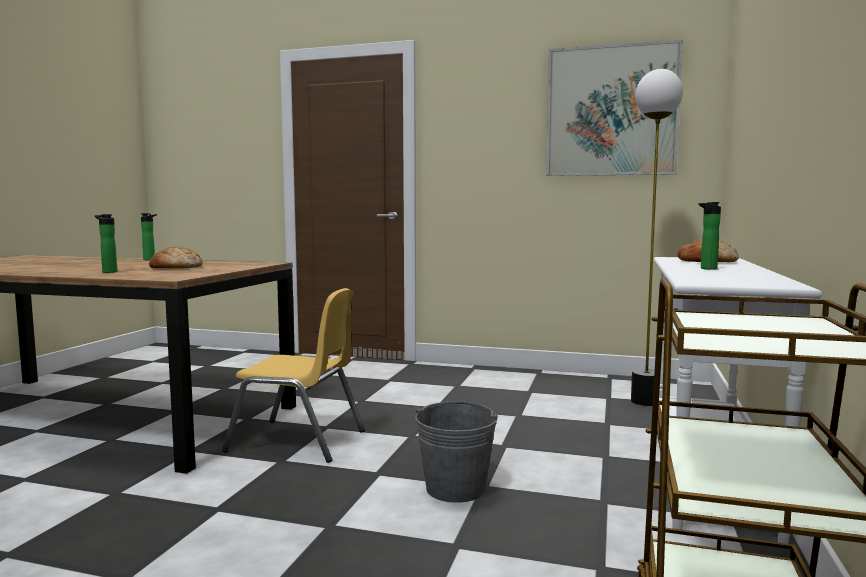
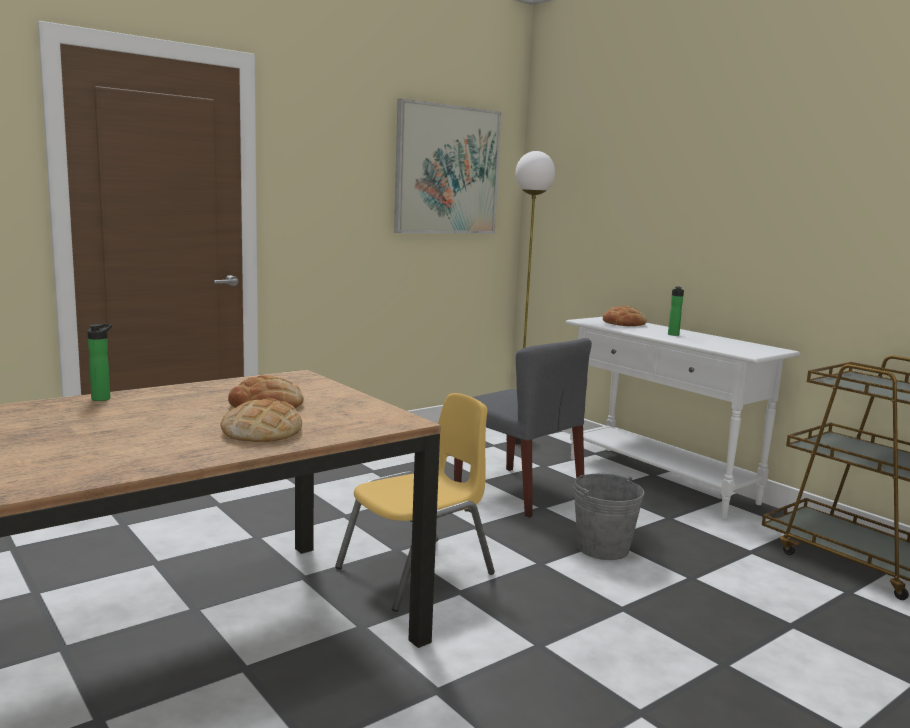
camera: 55 degrees left, 5 degrees up
(108, 272) = (262, 432): bottle -> bread
(522, 430) = (519, 491): none -> grey chair

